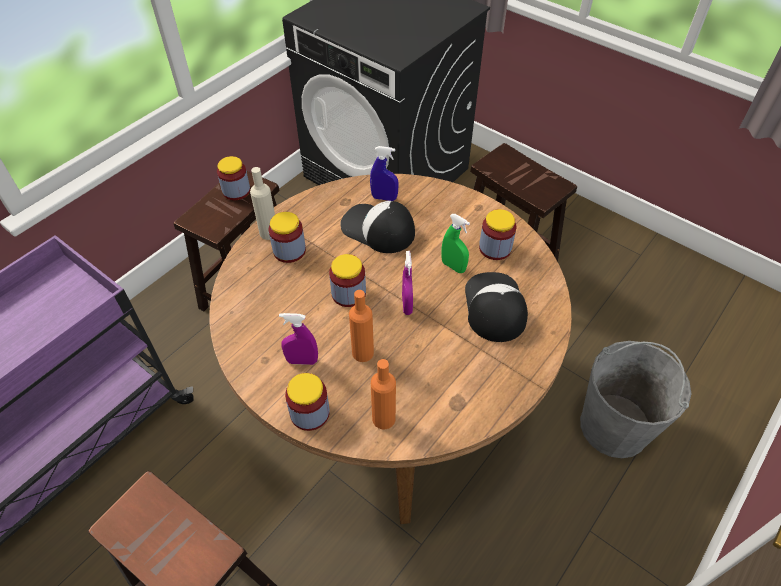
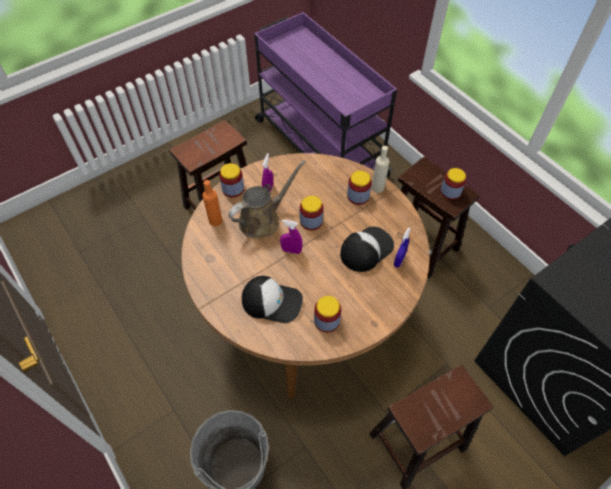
camera: 105 degrees right, 5 degrees up
(362, 352) = (263, 219): orange bottle -> brown watering can
(453, 266) = (316, 287): green spray bottle -> none

